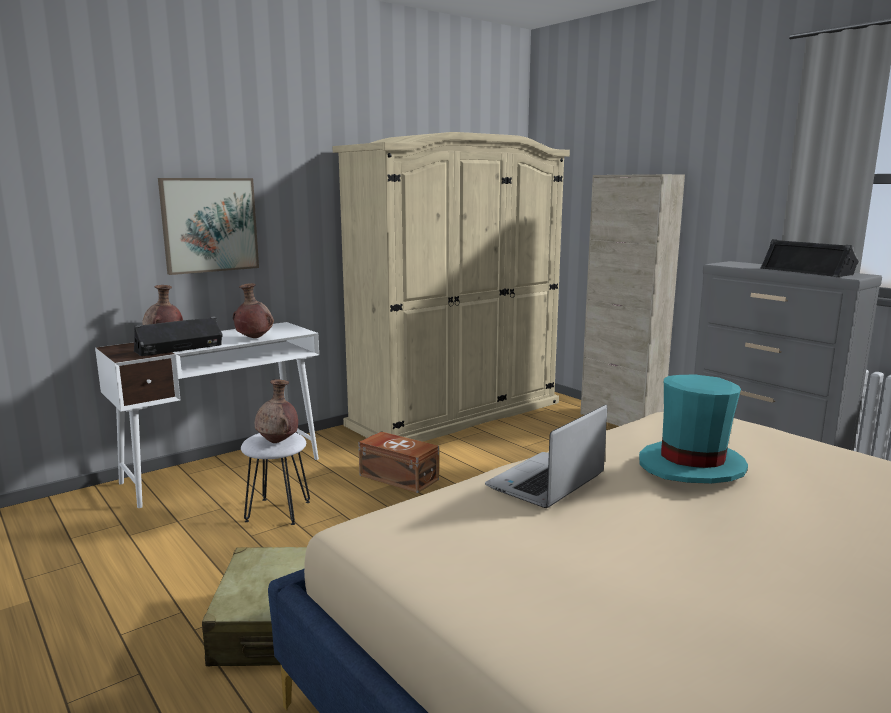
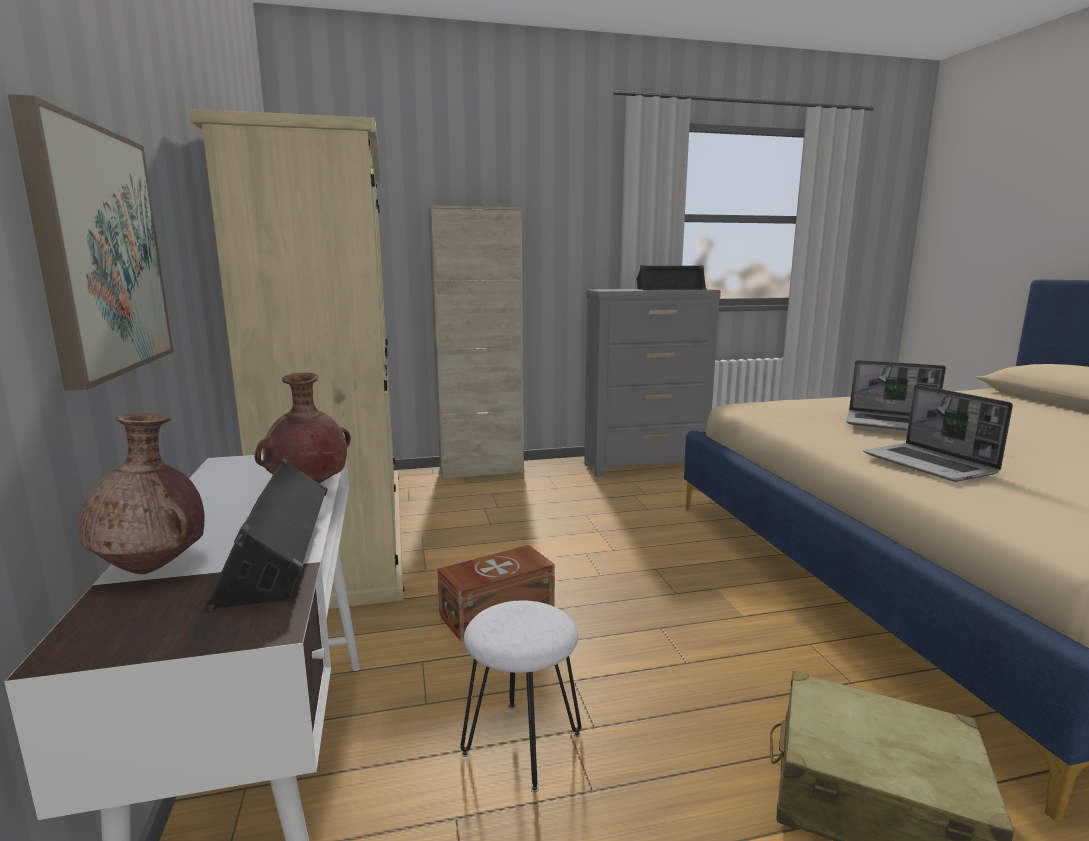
camera: 65 degrees left, 0 degrees up
(278, 442) = (543, 620): brown vase -> none
(692, 465) = (893, 424): turquoise hat -> laptop

